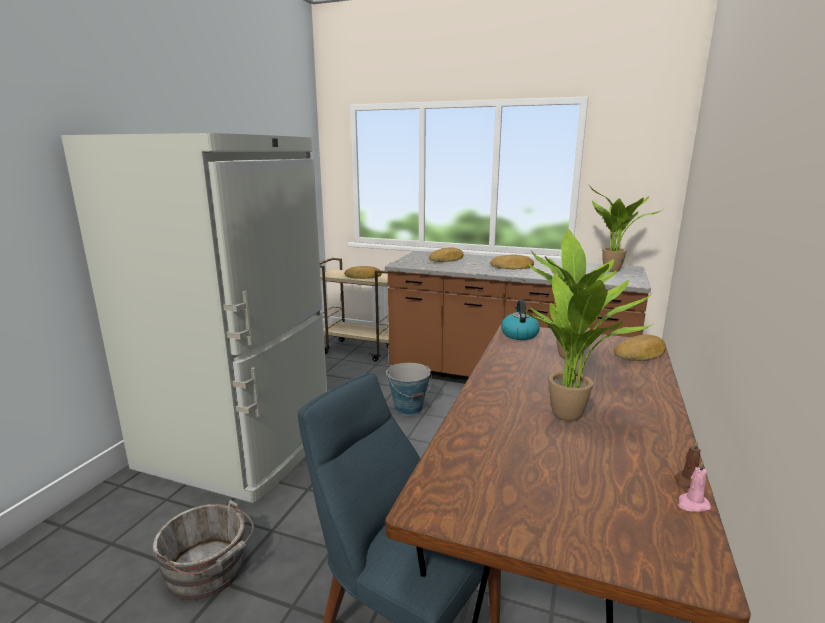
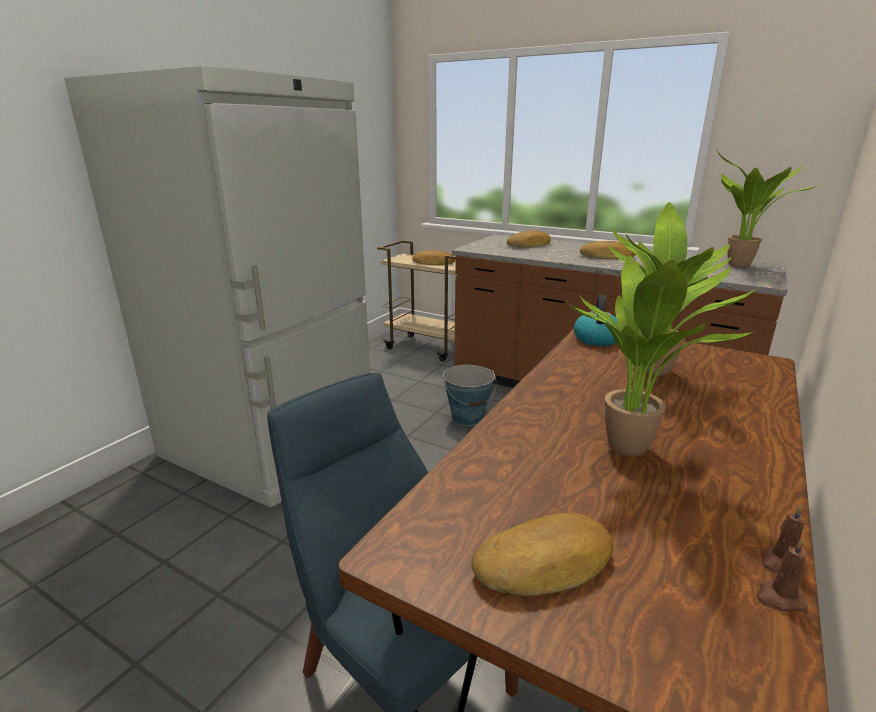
camera: 10 degrees right, 5 degrees up
(209, 572) = (204, 579): grey bucket -> none
(640, 354) = (755, 374): bread -> bread (545, 564)
(692, 504) = (779, 598): pink candle -> brown candle

